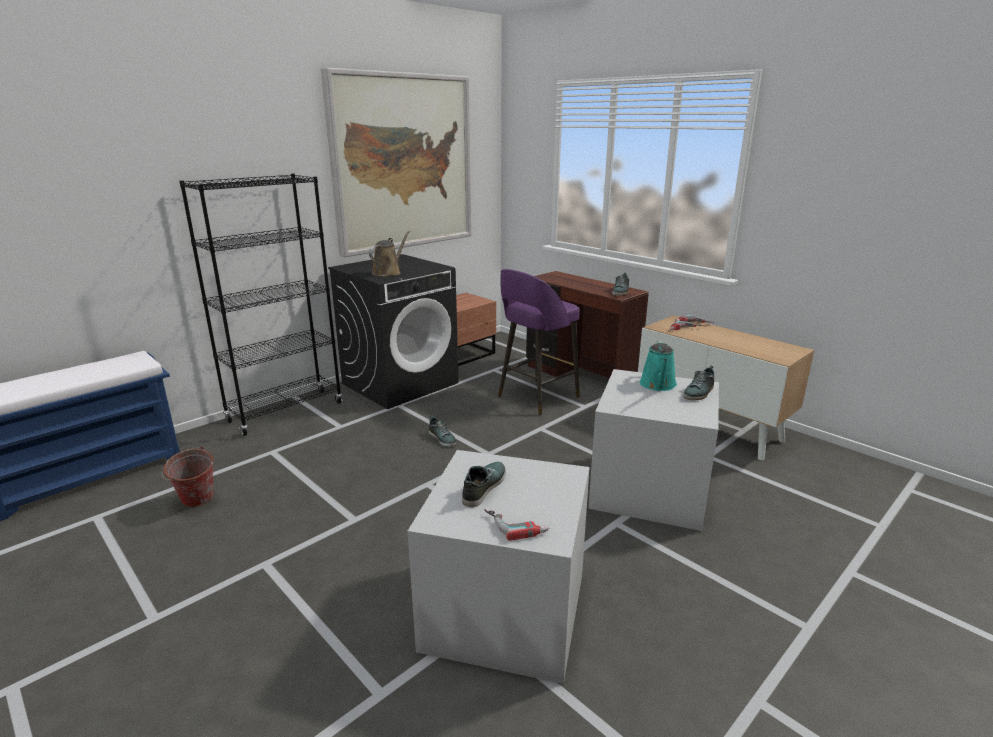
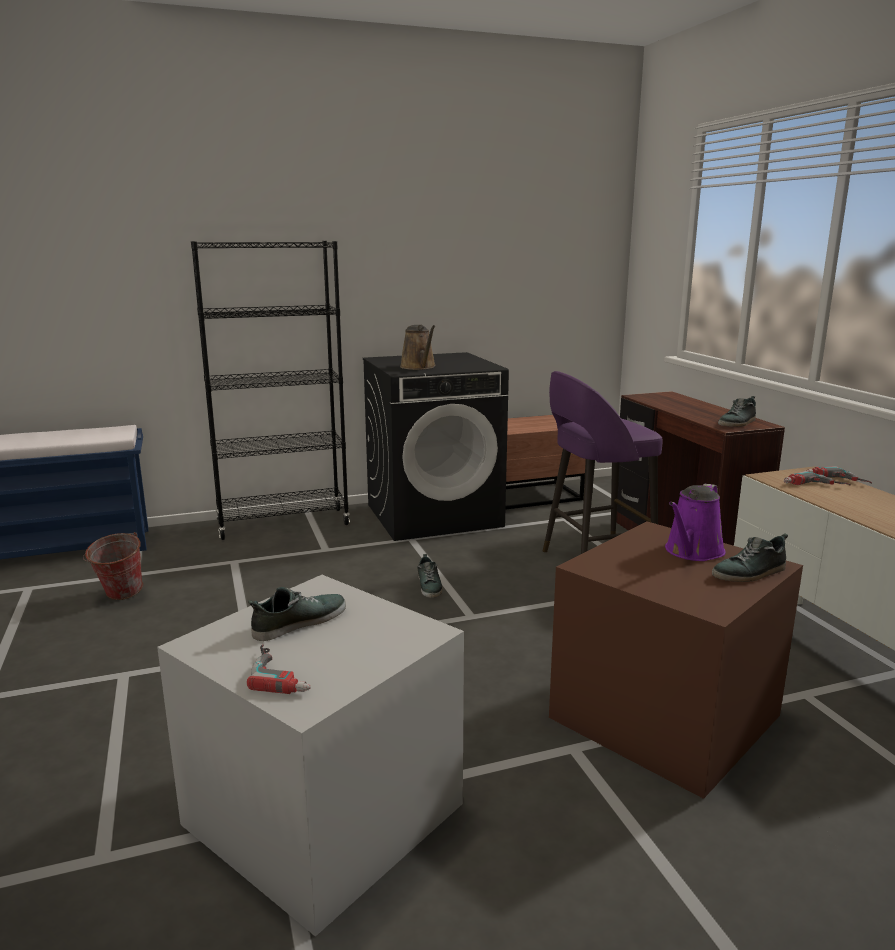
camera: 25 degrees right, 5 degrees down
(388, 272) = (419, 367): brown watering can -> brown watering can turned 105 degrees clockwise
(403, 163) = (477, 236): picture -> none
(651, 488) = (668, 716): grey storage box -> brown storage box
(658, 385) = (692, 552): turquoise watering can -> purple watering can

